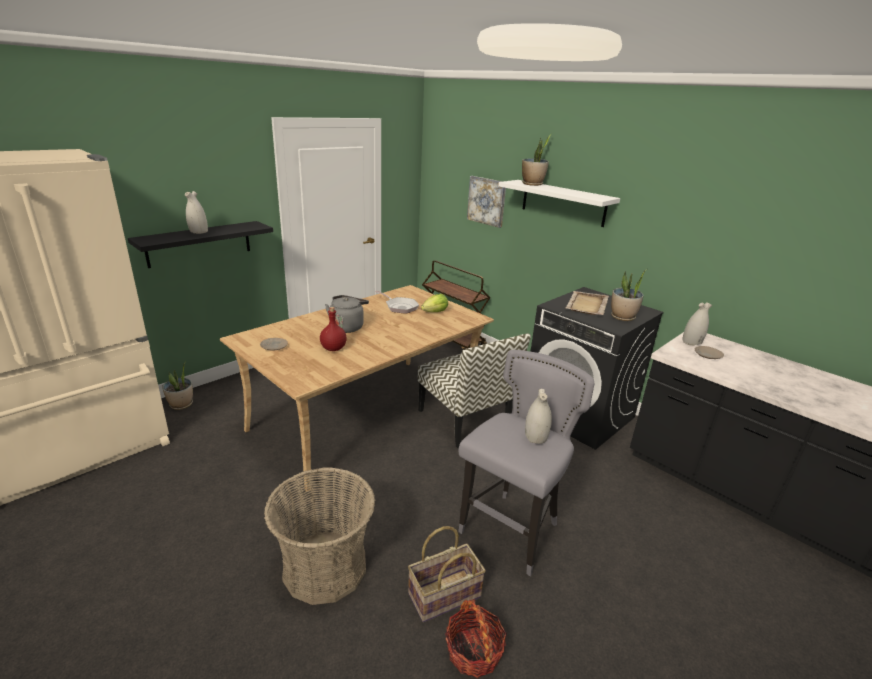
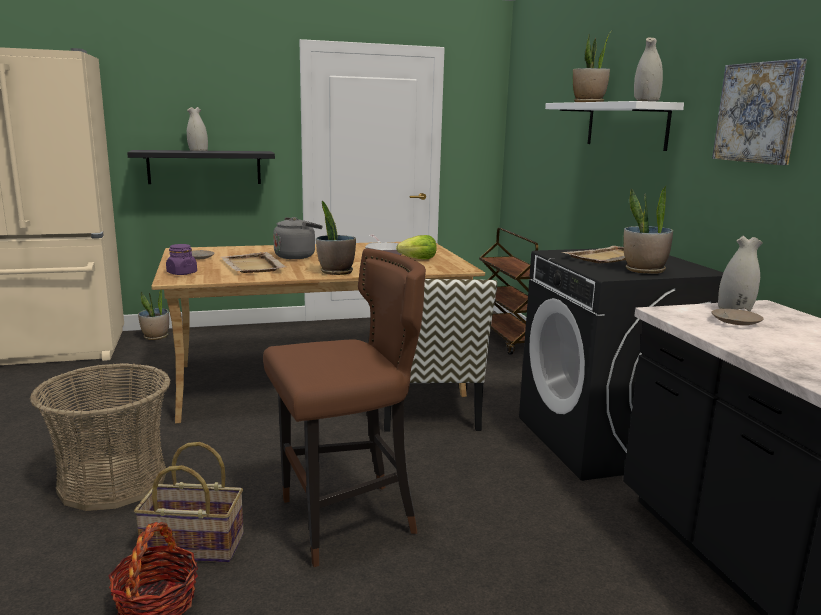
camera: 30 degrees right, 10 degrees down
(293, 373) = (181, 273): none -> purple jar
(334, 348) = (252, 266): red bottle -> beige tray
(405, 342) = (336, 272): none -> potted plant
(487, 201) = (557, 141): picture -> picture (759, 113)
(510, 532) = (346, 521): grey stool -> brown stool
(535, 438) = (348, 359): white vase -> white vase (646, 101)

